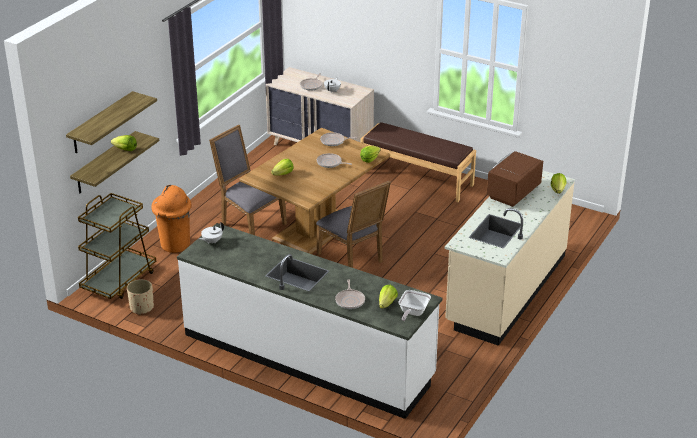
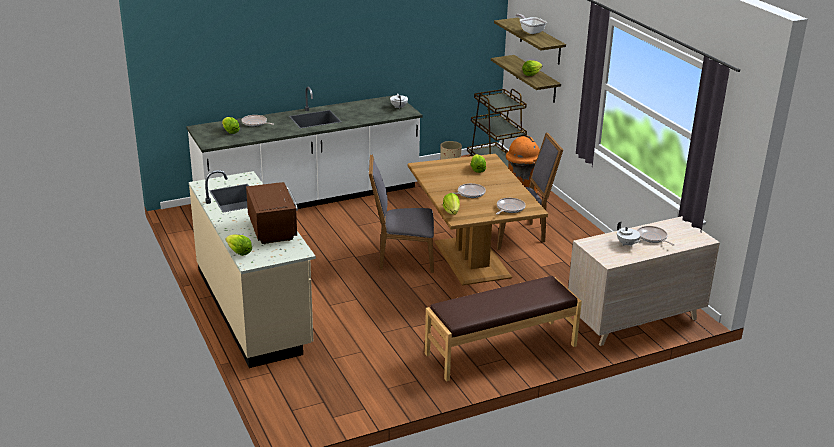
camera: 125 degrees right, 5 degrees down
(412, 313) = (205, 135): frying pan -> frying pan (530, 31)

